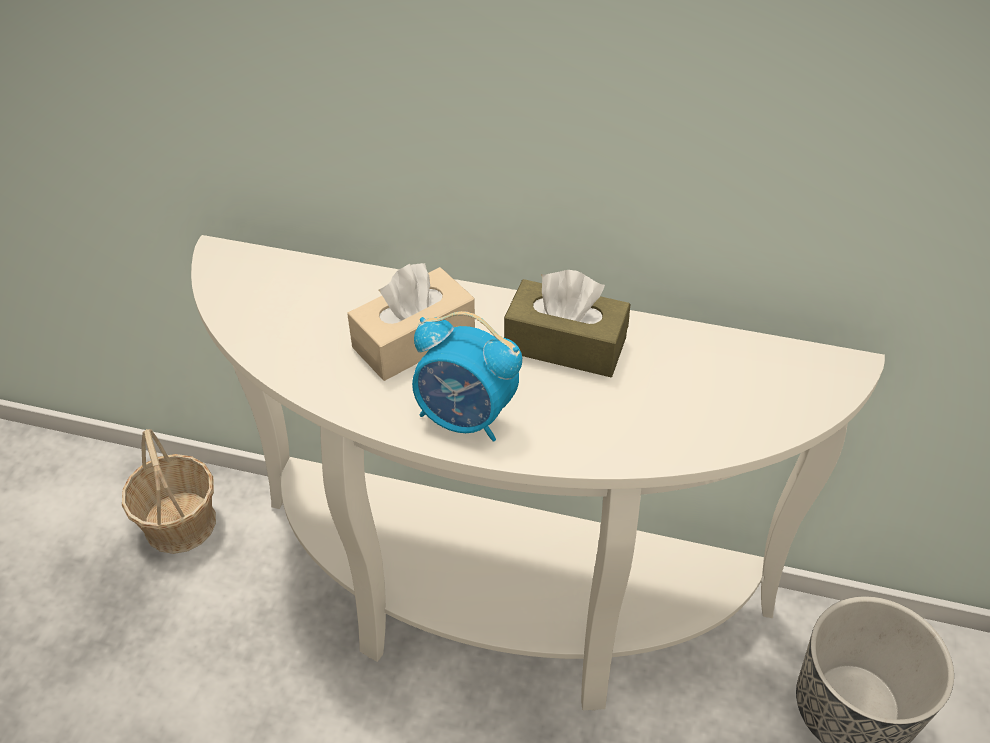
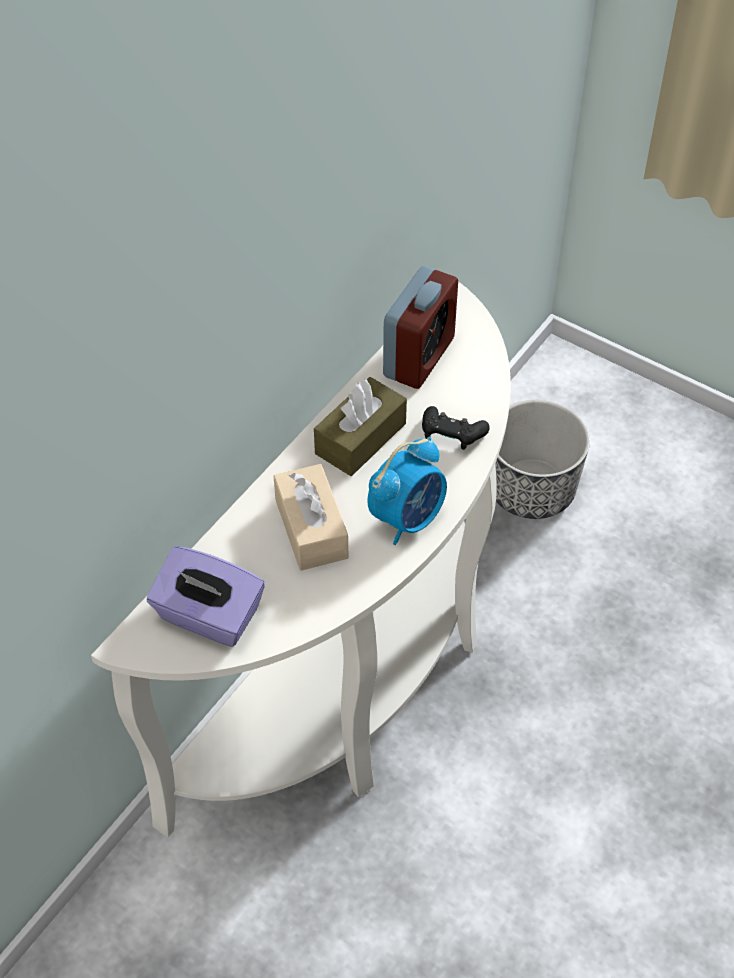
camera: 70 degrees left, 5 degrees up
(180, 523) = (145, 927): basket -> none
(268, 296) = (208, 616): none -> purple tissue box
(615, 425) = (451, 437): none -> black game controller
(725, 362) = (419, 357): none -> alarm clock

